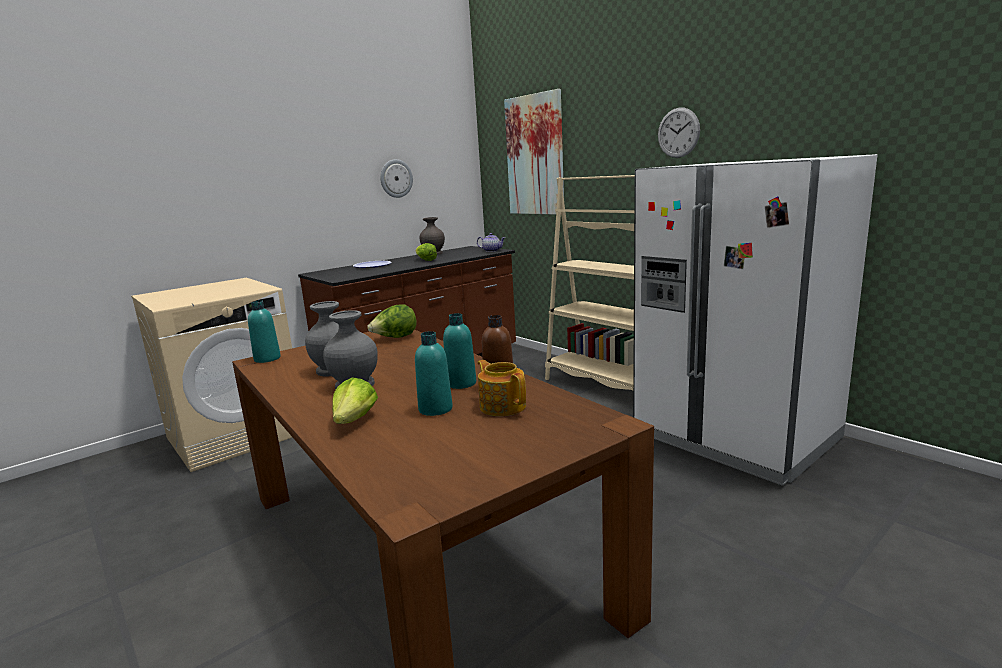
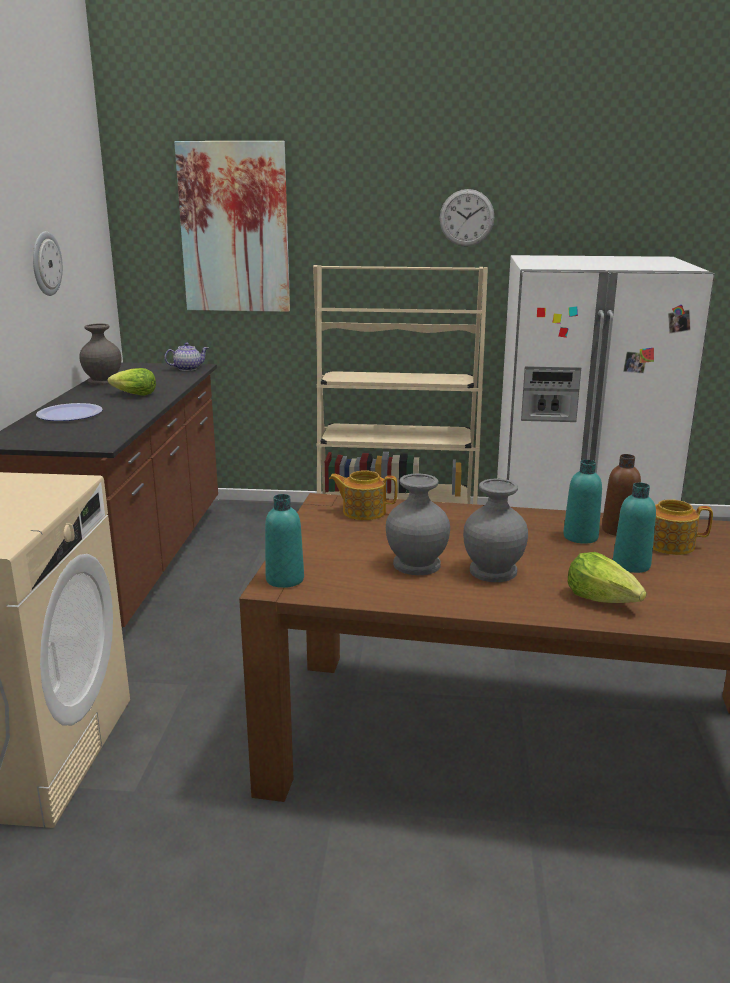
camera: 45 degrees left, 5 degrees up
(395, 338) = (363, 511): lettuce -> teapot

